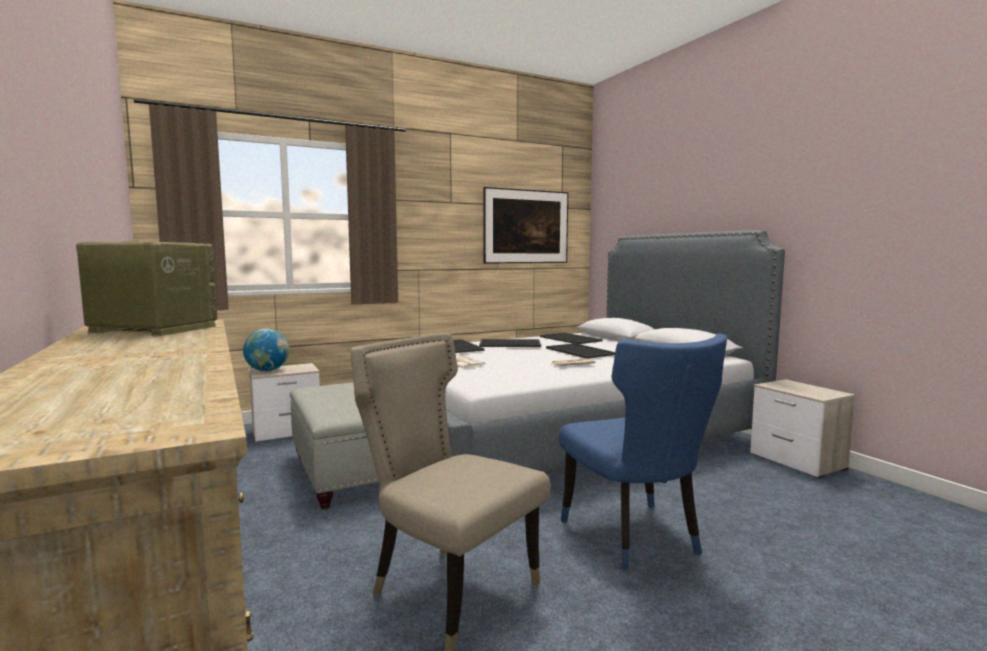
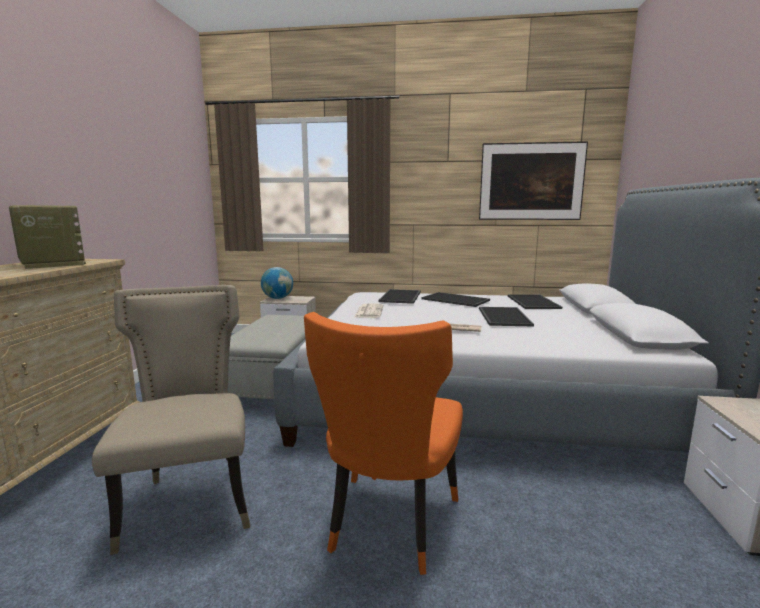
camera: 35 degrees right, 5 degrees up
(635, 538) = (388, 525): blue chair -> orange chair

